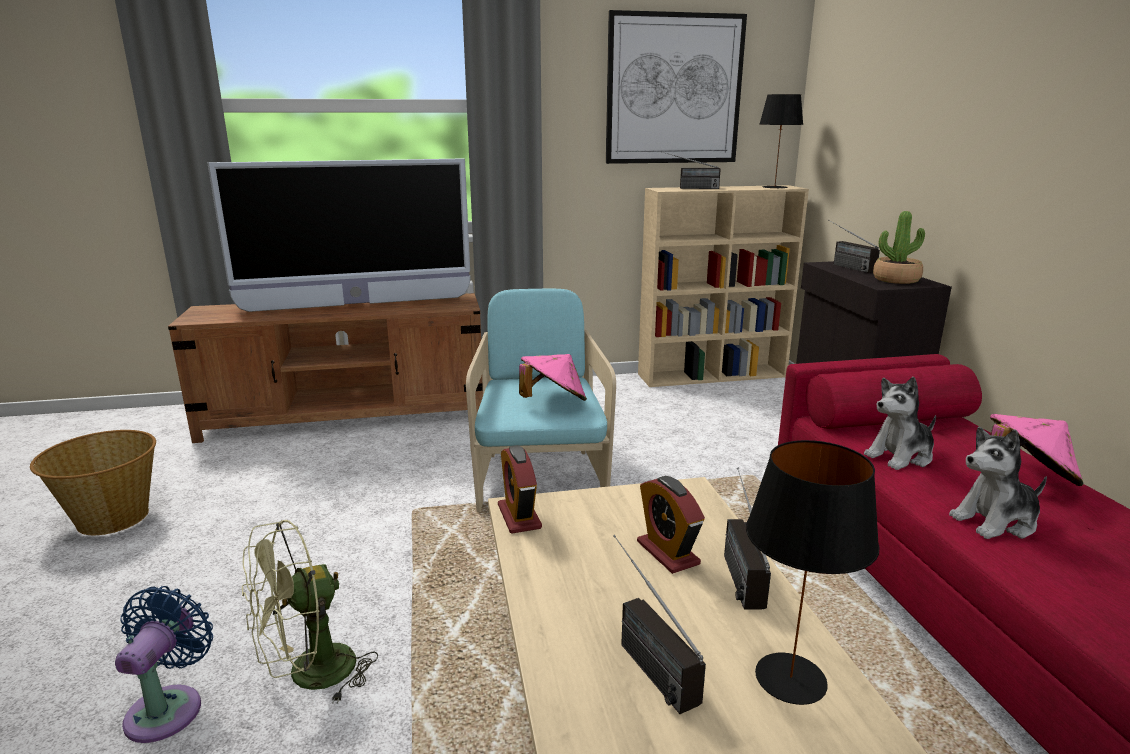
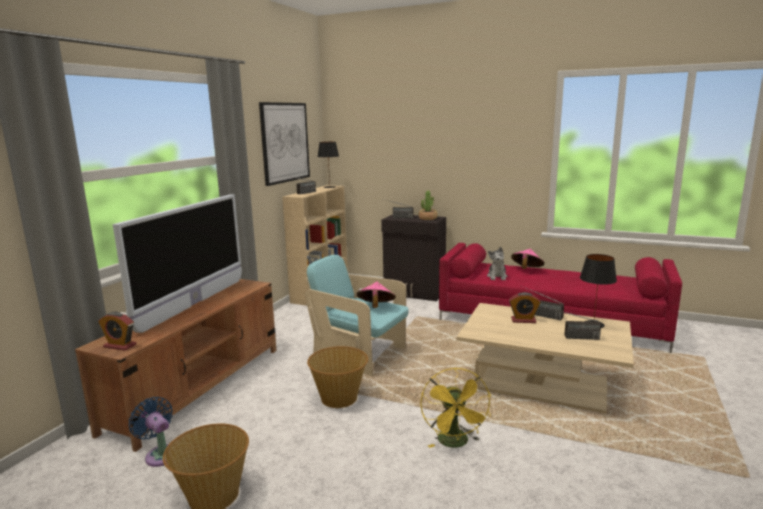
camera: 55 degrees left, 5 degrees down
(169, 707) = (445, 484): blue fan -> blue fan (160, 454)
(309, 676) = (455, 443): green fan -> yellow fan
(390, 511) = (339, 397): none -> basket
(519, 516) = (477, 334): alarm clock -> alarm clock (120, 346)
(995, 521) = (544, 281): plush toy -> none

